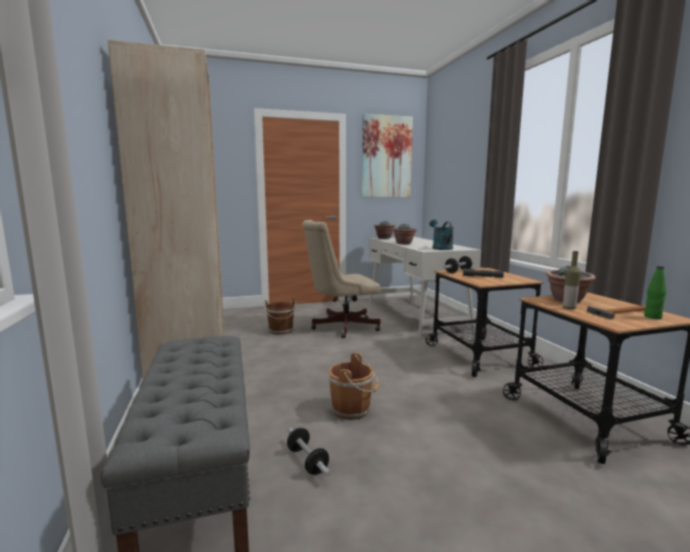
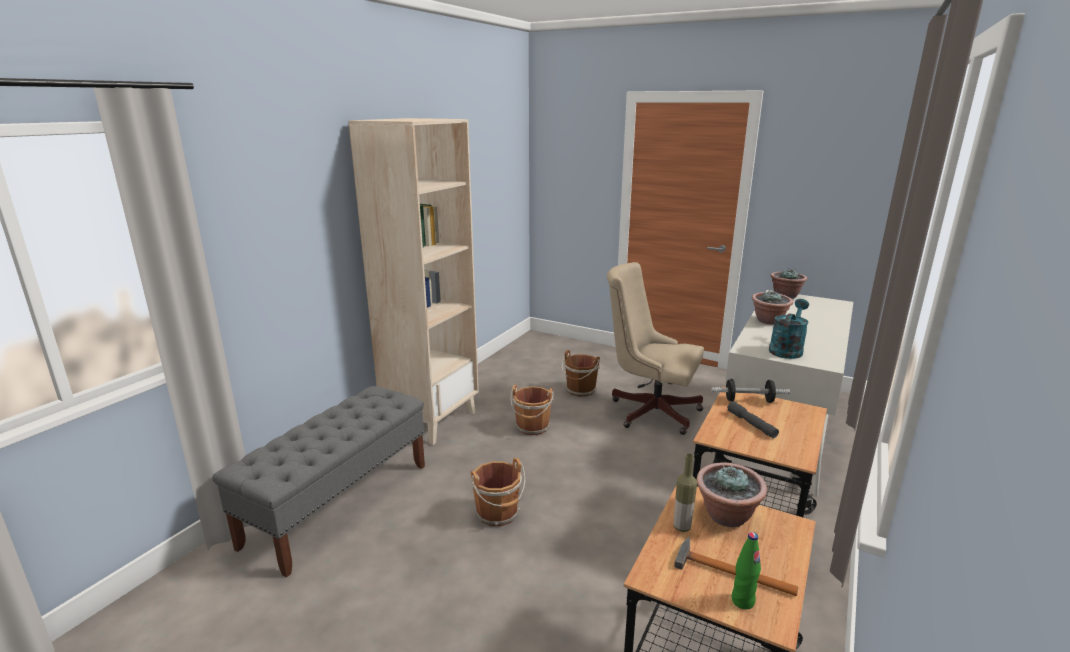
camera: 45 degrees right, 10 degrees up
(285, 358) = (532, 428): none -> brown bucket
(307, 461) = (402, 536): dumbbell -> none
(386, 157) = (830, 160): picture -> none

